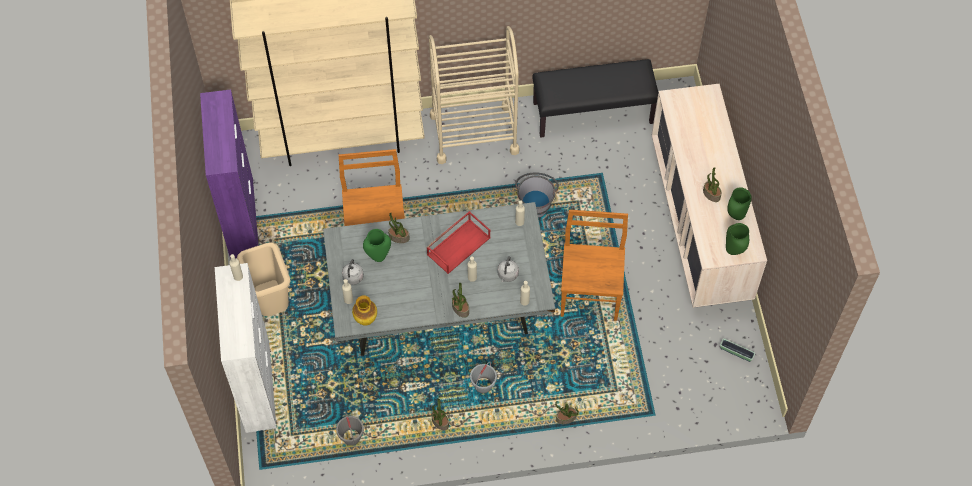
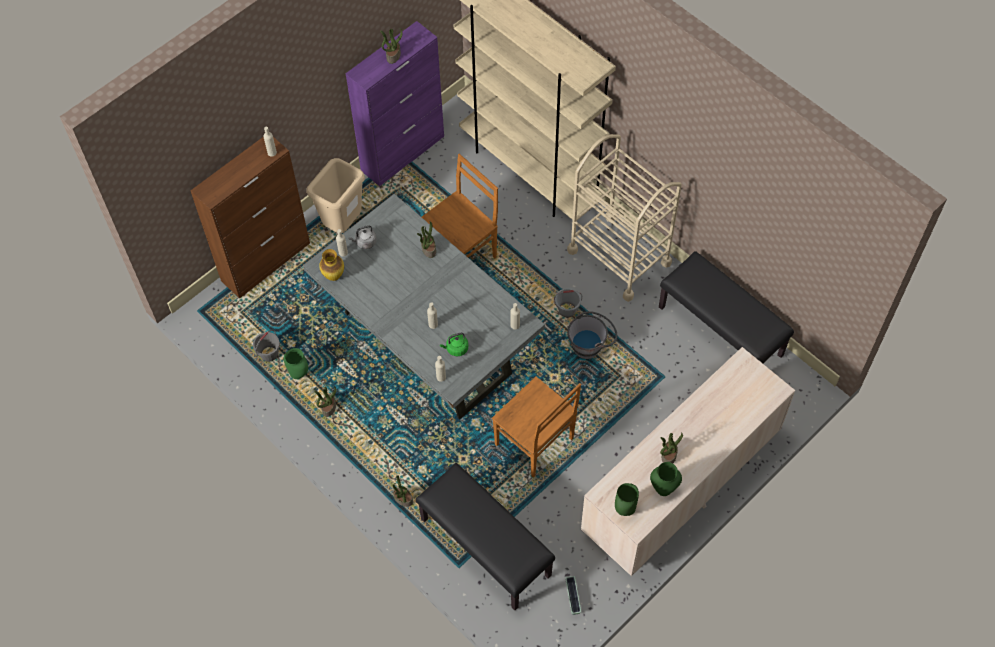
camera: 55 degrees right, 0 degrees up
(257, 385) = (266, 262): white cabinet -> brown cabinet
(378, 257) = (398, 247): green vase -> green vase (298, 374)
(458, 245) = (455, 295): red tray -> none
(460, 309) = (396, 335): potted plant -> potted plant (393, 55)
(483, 385) = (386, 417): grey bucket -> grey bucket (567, 310)
(507, 275) = (456, 349): grey kettle -> green kettle
(590, 294) = (535, 443): brown chair -> brown chair turned 75 degrees clockwise
(651, 386) = (484, 547): none -> black bench

